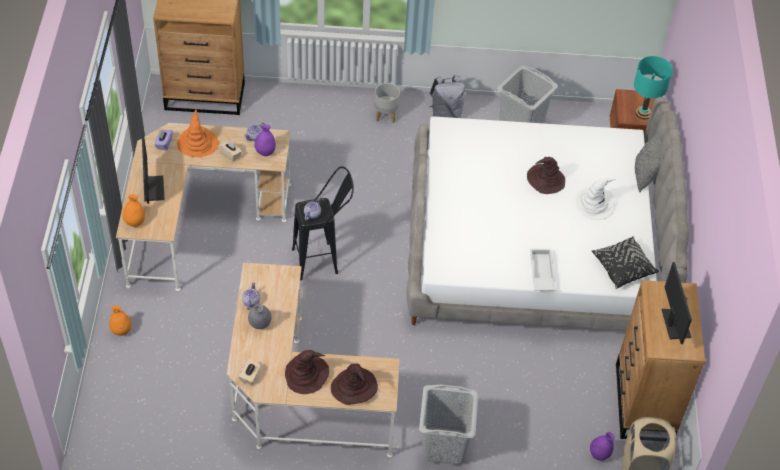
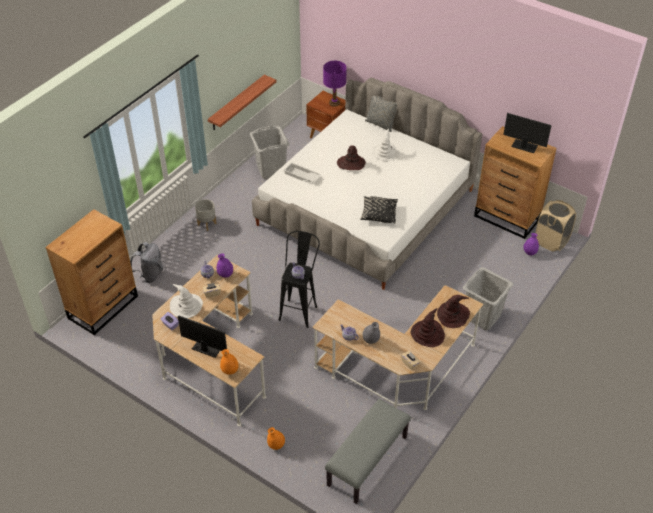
camera: 55 degrees left, 5 degrees down
(150, 423) = (367, 461): none -> grey bench
(197, 143) = (186, 306): orange hat -> white hat
(445, 114) = (231, 197): grey backpack -> grey backpack (150, 275)
(518, 18) = (237, 103): none -> shelf
(541, 273) = (419, 198): white tray -> white tray (301, 175)
(622, 267) = (439, 164): black pillow -> black pillow (379, 214)
(643, 113) = (334, 103): turquoise table lamp -> purple table lamp

